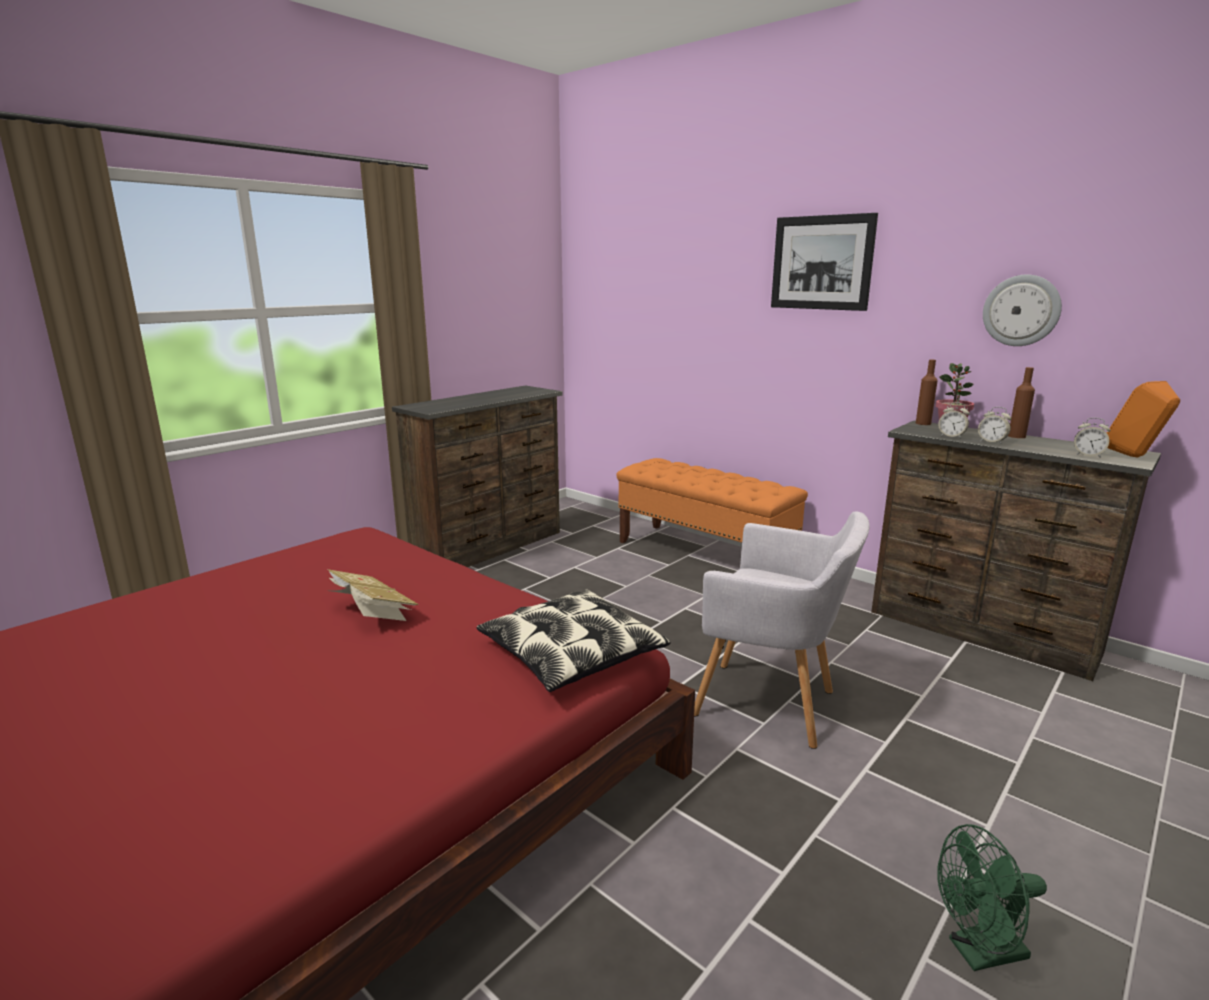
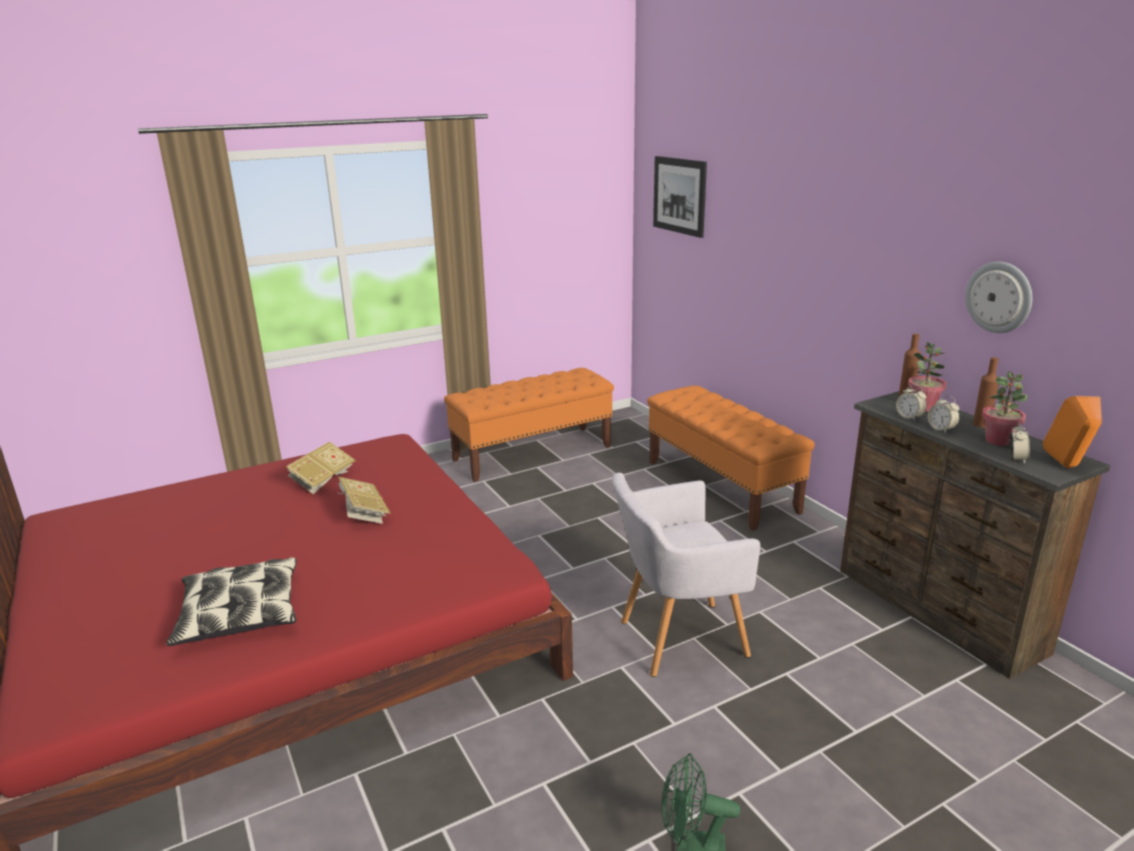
camera: 20 degrees right, 5 degrees up
(288, 584) = (322, 480): none -> book
(491, 547) = (533, 453): brown dresser -> orange bench
(572, 654) = (475, 570): pillow -> pillow (240, 614)
(772, 705) = (676, 638): grey armchair -> grey armchair turned 120 degrees clockwise
(821, 263) = (836, 219): picture -> picture (679, 195)
(1050, 445) = (998, 441): none -> potted plant
(1087, 455) = (1016, 459): alarm clock -> alarm clock turned 120 degrees counterclockwise

